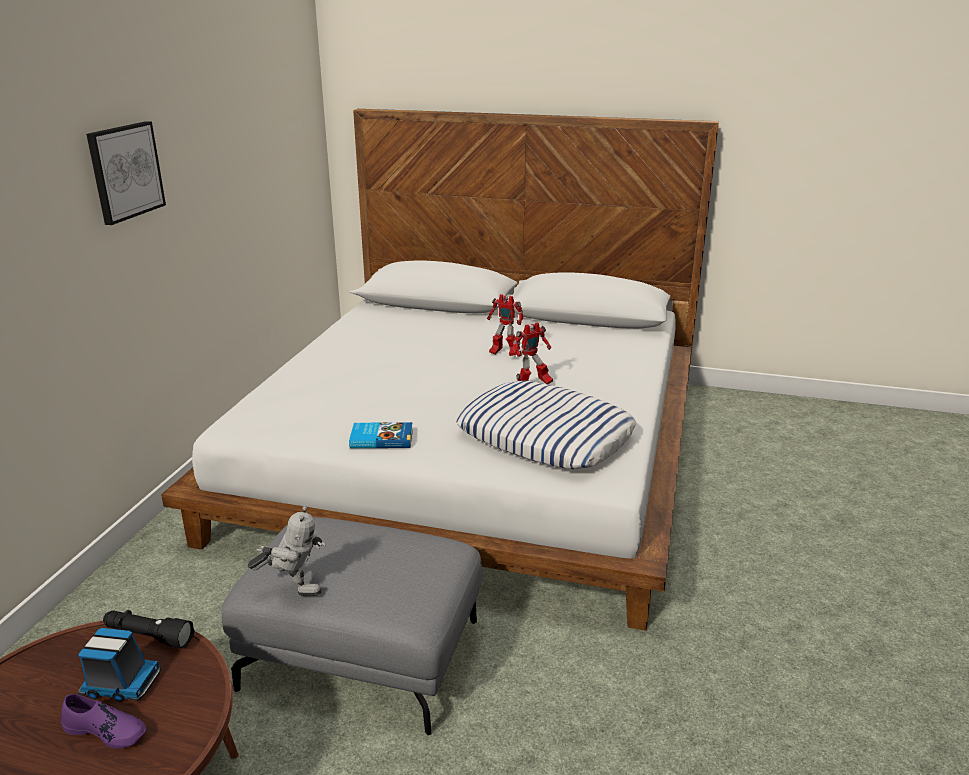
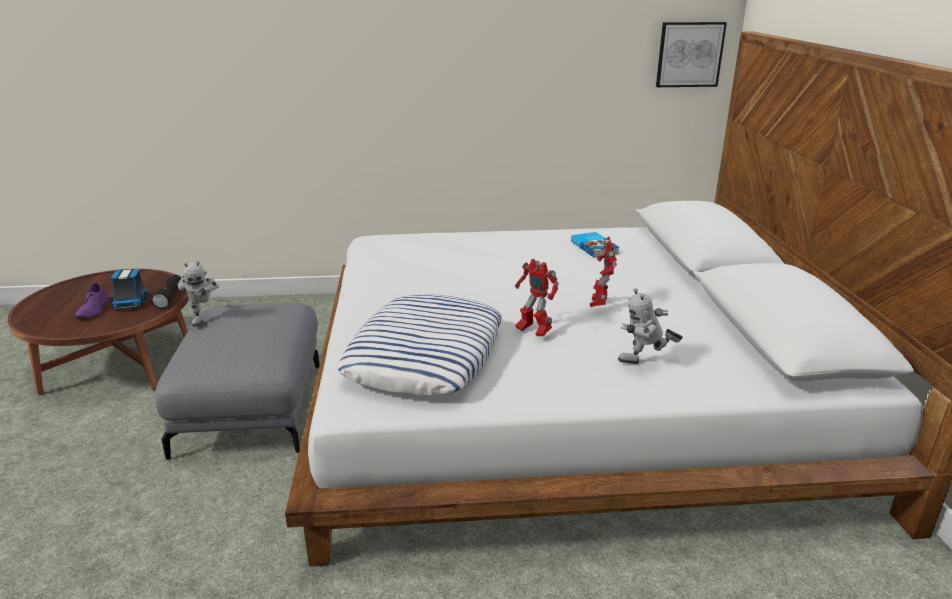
camera: 70 degrees right, 0 degrees up
(125, 171) = (408, 38): picture -> picture (689, 54)
(381, 438) = (379, 287): book -> book (595, 247)
(605, 361) = (645, 363): none -> toy robot

